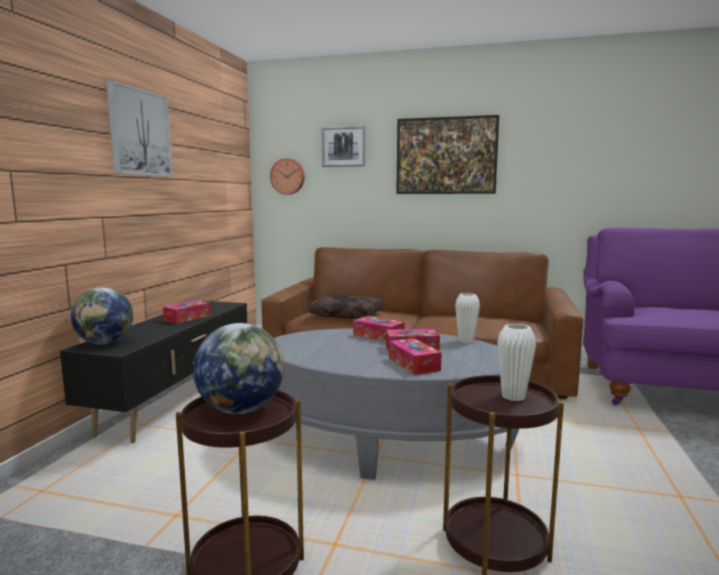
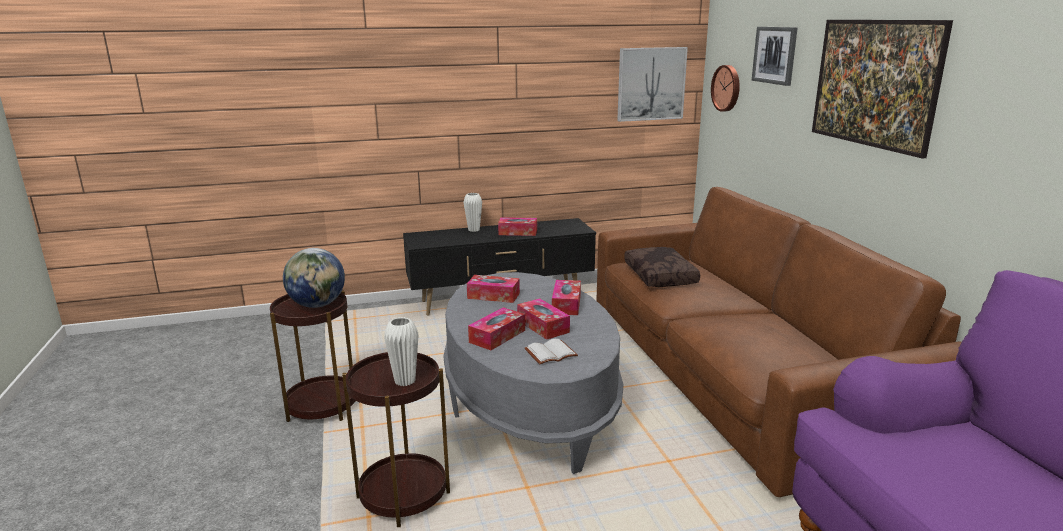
camera: 60 degrees right, 10 degrees up
(105, 343) = (429, 236): globe -> none
(139, 133) = (506, 58): picture -> picture (651, 84)
(321, 350) = (493, 296): none -> tissue box
(466, 341) = (604, 344): white vase -> white vase (473, 230)
(466, 355) = (550, 352): none -> white book

